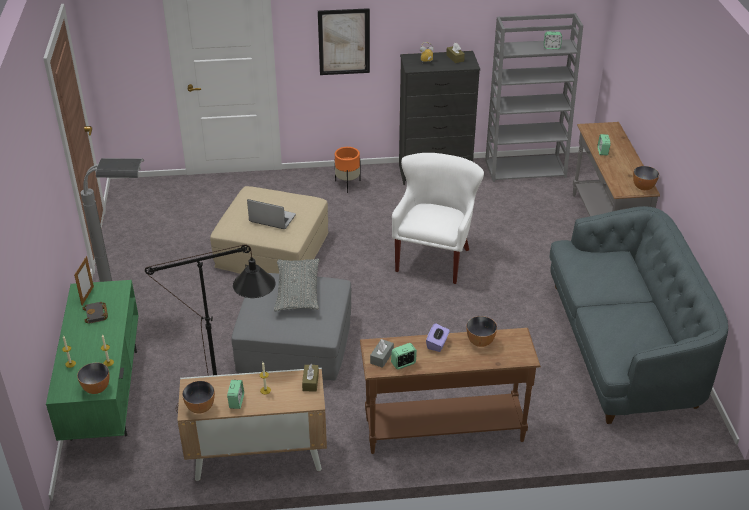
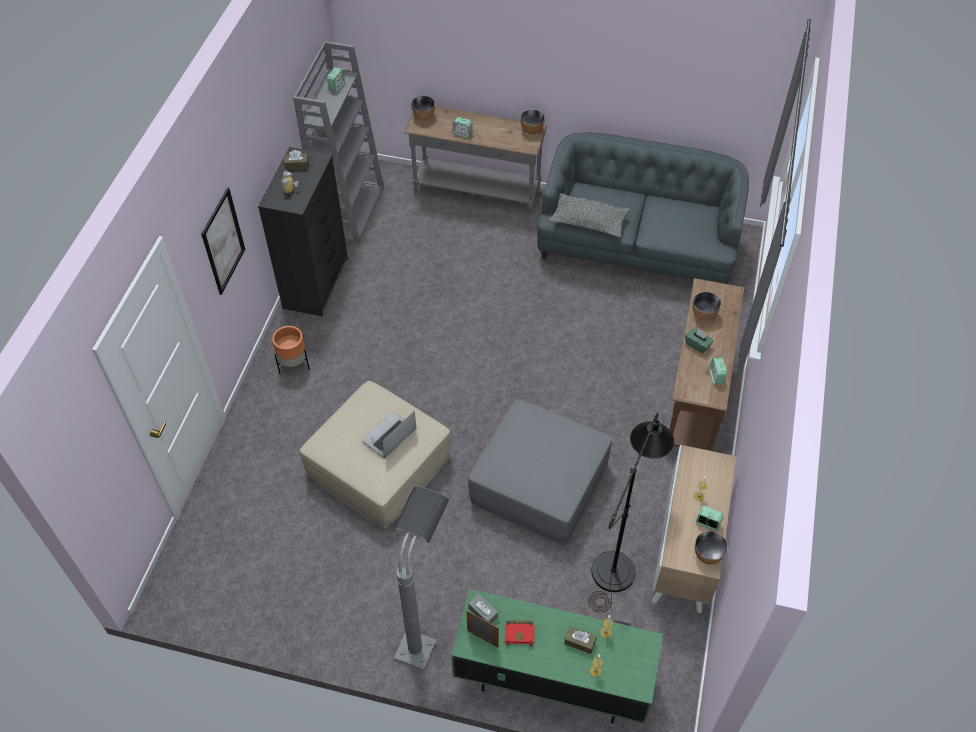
camera: 70 degrees left, 15 degrees up
(96, 314) = (520, 633): black book -> red book
(97, 388) = (642, 649): bowl -> bowl (423, 116)
(297, 292) = (525, 444): grey pillow -> grey pillow (589, 222)
(310, 382) = (698, 458): brown tissue box -> brown tissue box (579, 642)
(381, 357) = (703, 389): grey tissue box -> grey tissue box (483, 612)
(434, 259) = (462, 331): white armchair -> none
(437, 344) = (697, 345): purple tissue box -> green tissue box

